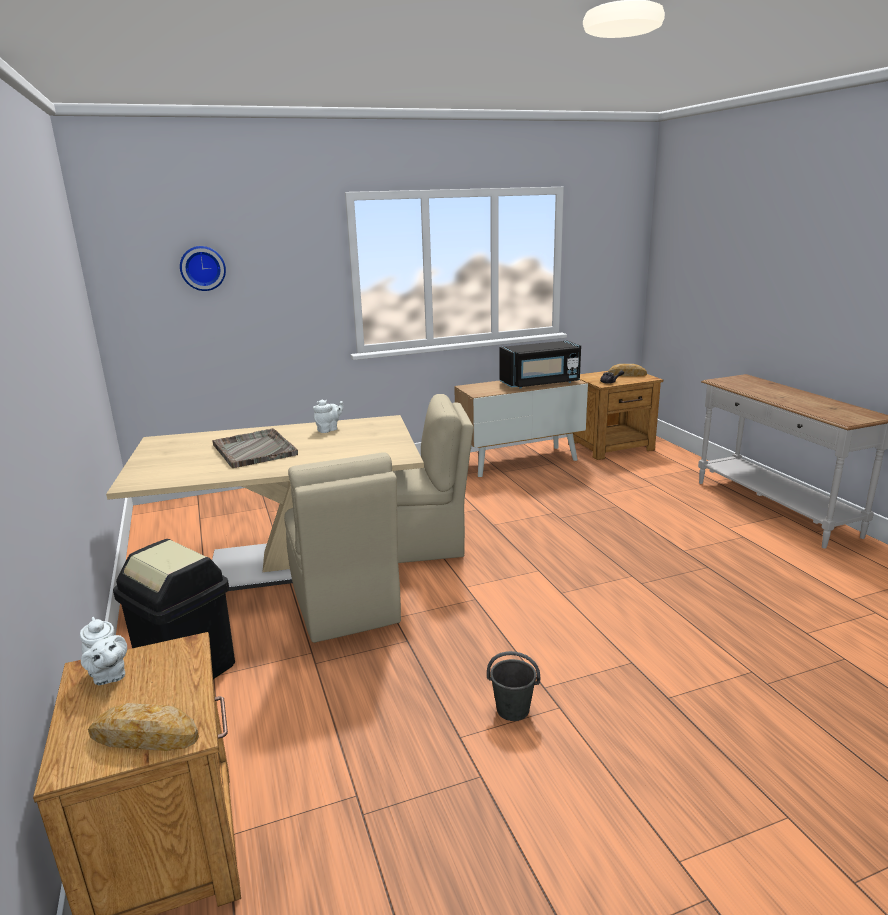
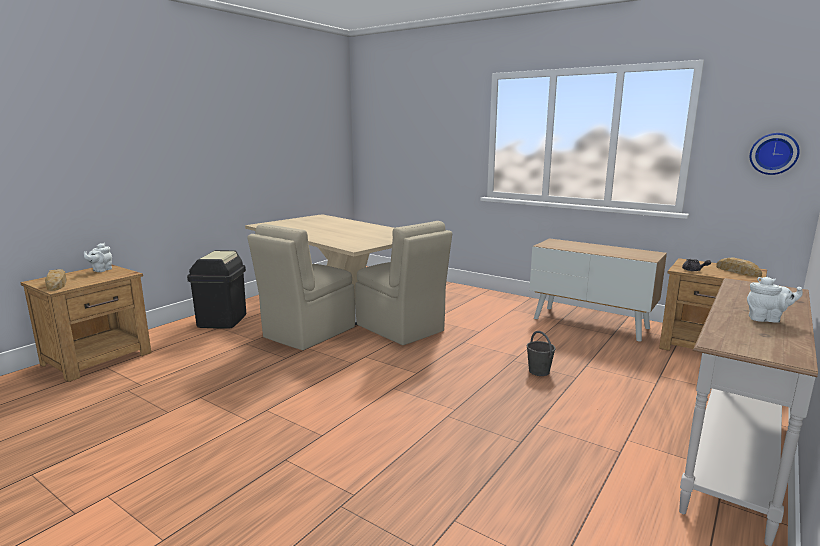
camera: 55 degrees right, 5 degrees down
(202, 268) = (403, 125): wall clock -> wall clock (774, 153)
(254, 450) = (328, 228): grey tray -> none
(329, 429) = (380, 230): white teapot -> white teapot (766, 319)
(513, 710) = (235, 406): grey bucket -> grey bucket (539, 371)
(540, 383) = (614, 252): black microwave -> none

